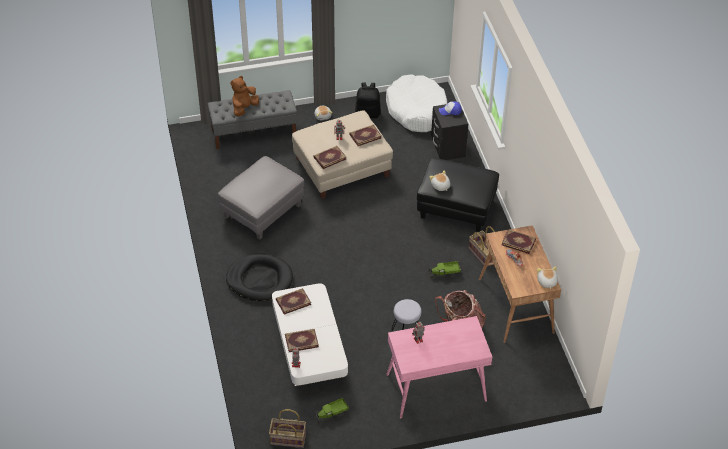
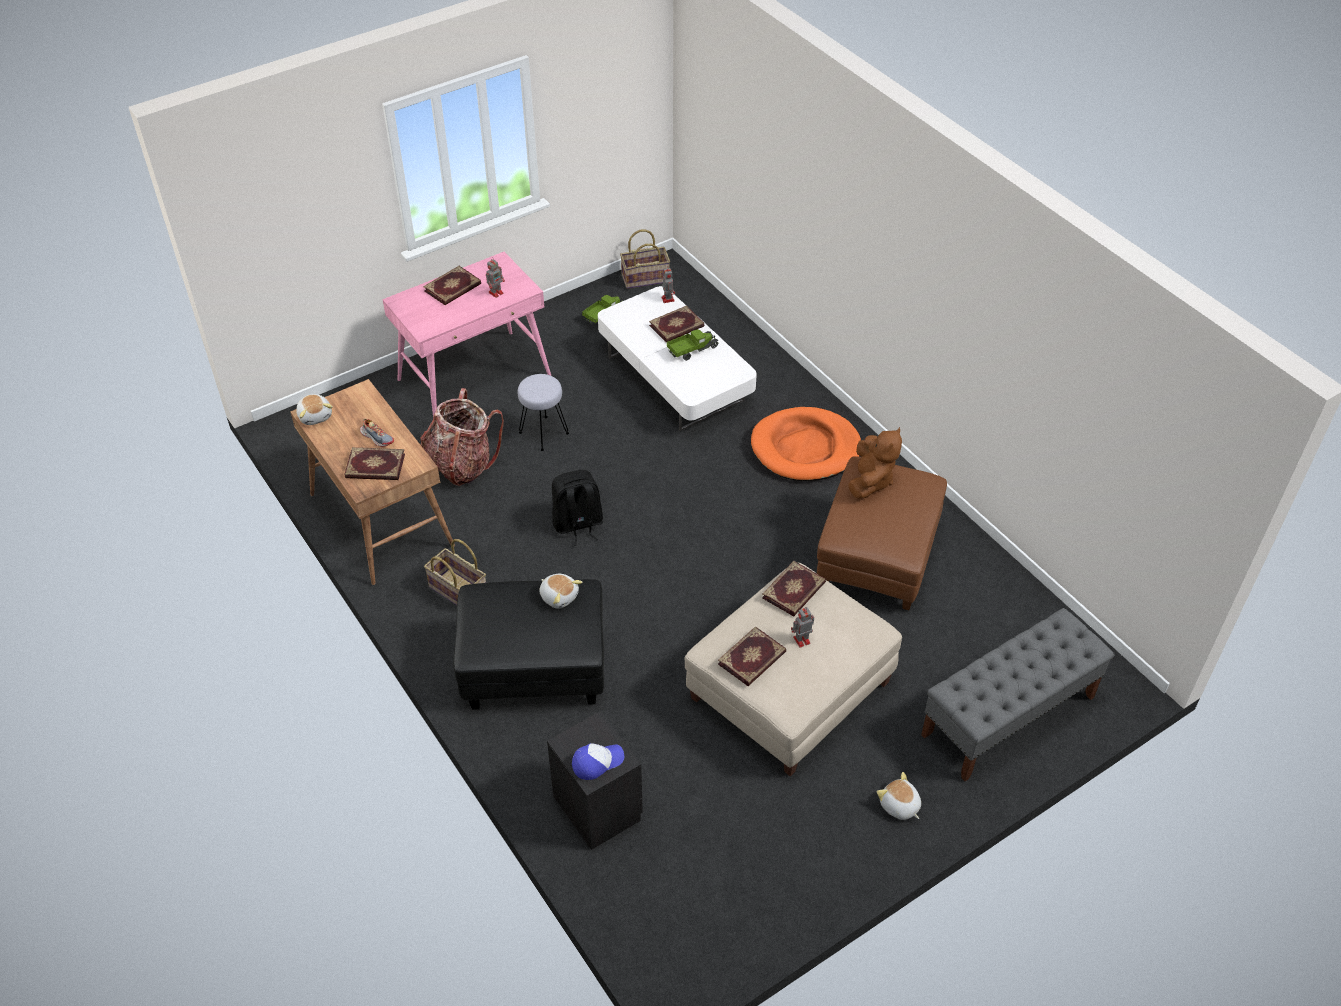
camera: 160 degrees right, 0 degrees up
(244, 108) = (1031, 656): brown plush toy -> brown plush toy (870, 481)
(259, 280) = (805, 448): black dog bed -> orange dog bed
(262, 211) = (877, 558): grey ottoman -> brown ottoman
(293, 301) = (719, 370): book -> book (453, 288)
(368, 113) = (808, 846): black backpack -> black backpack (578, 525)
(417, 110) = (705, 894): white dog bed -> none
(444, 273) = (516, 539): toy truck -> toy truck (692, 350)

